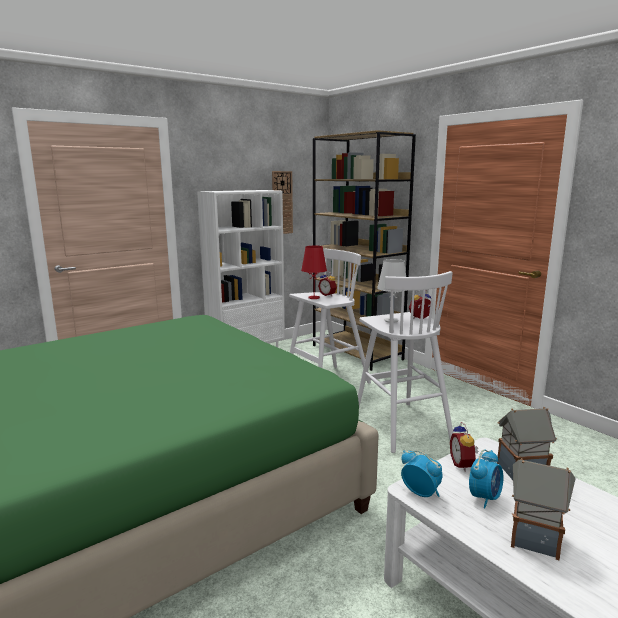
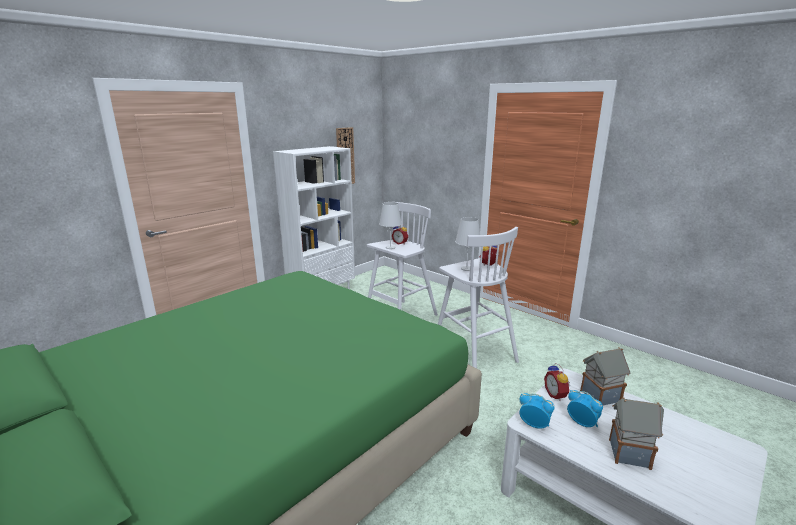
camera: 10 degrees left, 5 degrees up
(314, 297) = (390, 247): red table lamp -> white table lamp
(357, 352) = (417, 286): brown bookcase -> none
(484, 497) = (582, 423): alarm clock -> alarm clock turned 75 degrees counterclockwise

